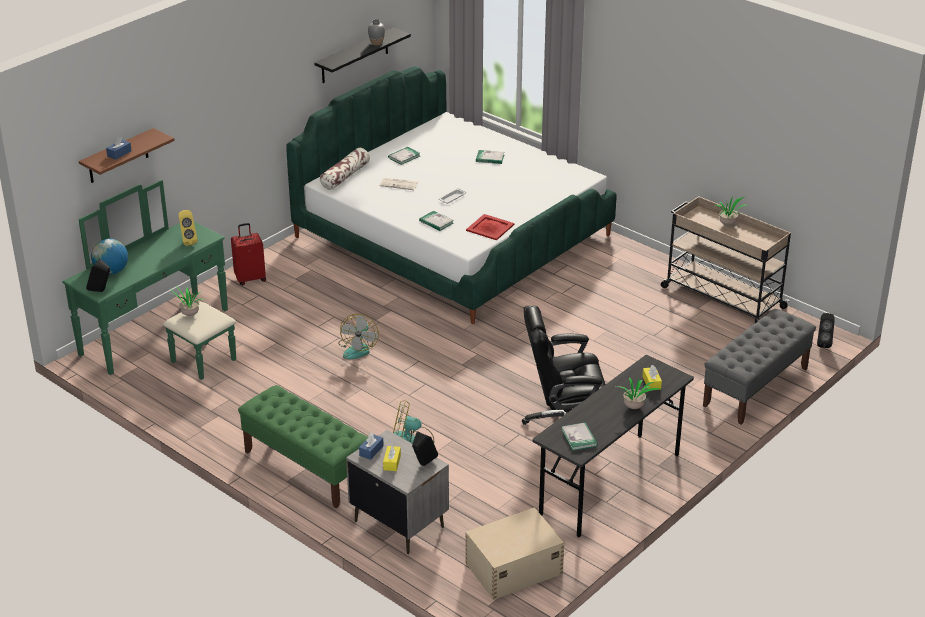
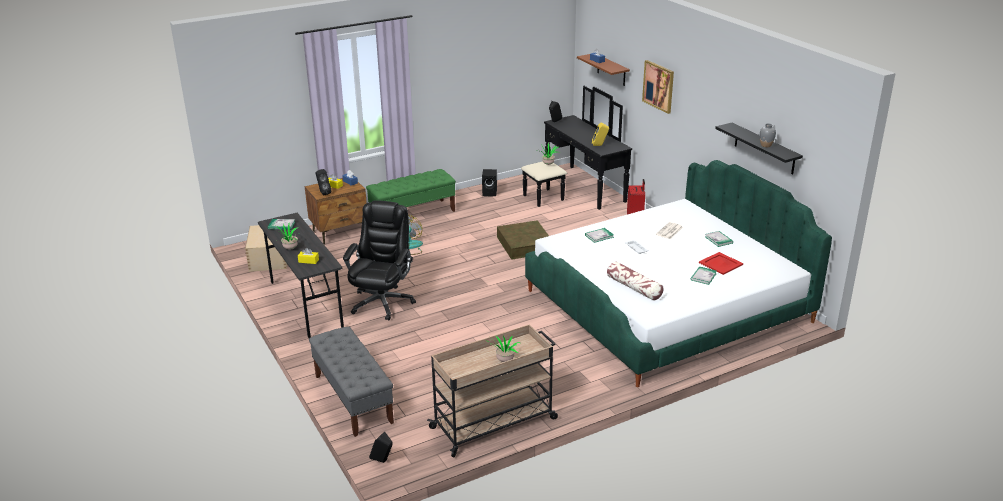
camera: 110 degrees right, 5 degrees down
(111, 271) = (575, 125): globe -> none
(166, 338) = (575, 189): green dresser -> black dresser
(202, 411) = (490, 193): none -> black speaker
(206, 108) = (658, 86): none -> picture
(345, 176) = (692, 213): pillow -> pillow (634, 288)
(358, 348) = (524, 245): fan -> brown storage box
(399, 524) = (340, 232): grey nightstand -> brown nightstand
(490, 228) = (578, 255): red tray -> red tray (720, 263)

